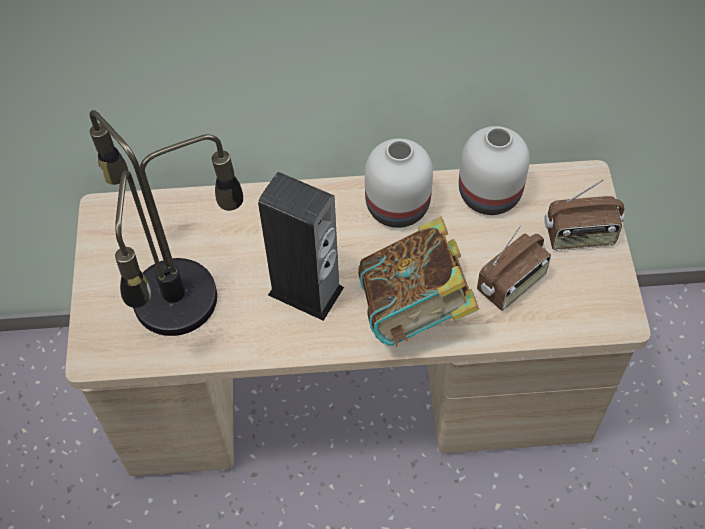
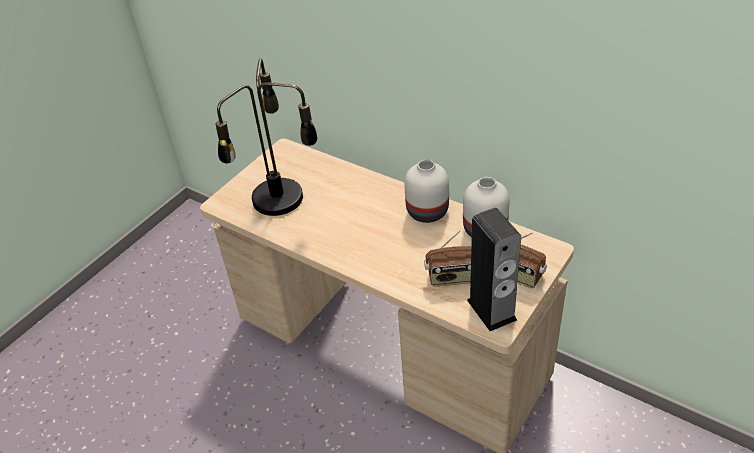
camera: 40 degrees right, 15 degrees down
(305, 291) = (341, 226): speaker -> speaker (491, 309)
(415, 309) = (387, 262): book -> none

